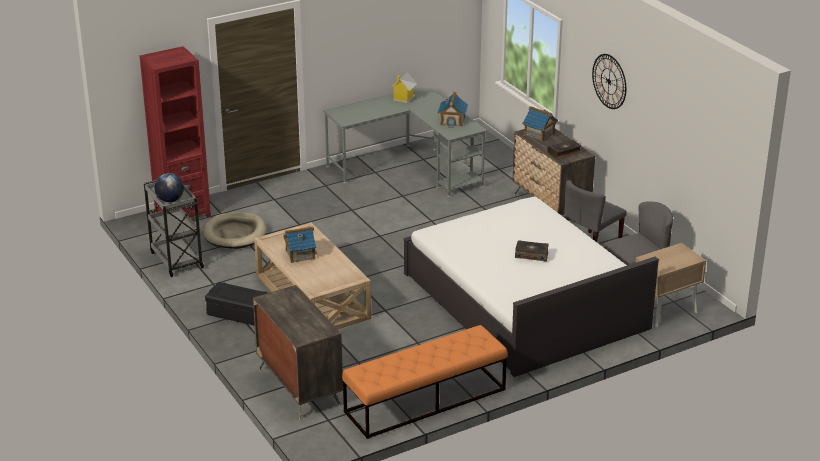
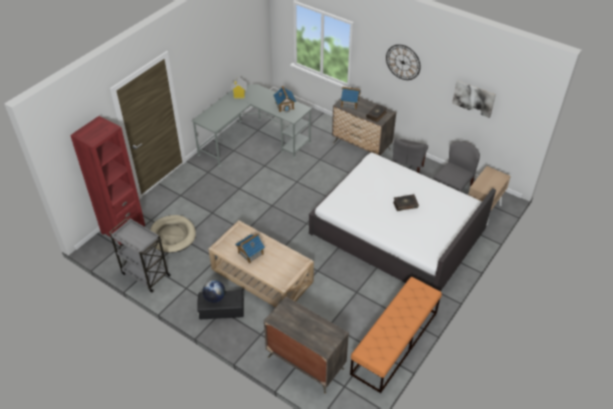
camera: 25 degrees left, 15 degrees up
(170, 200) = (138, 242): globe -> globe (215, 298)
(680, 139) = (473, 98): none -> picture

